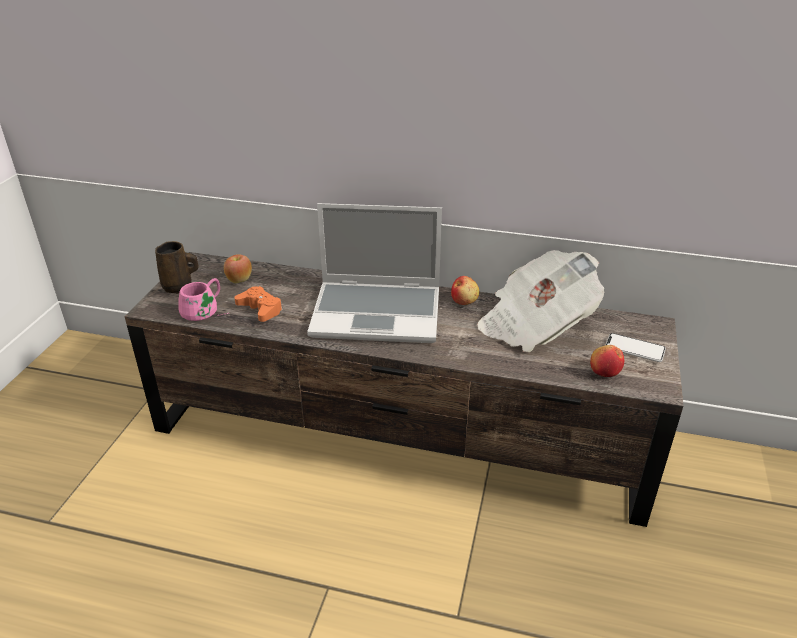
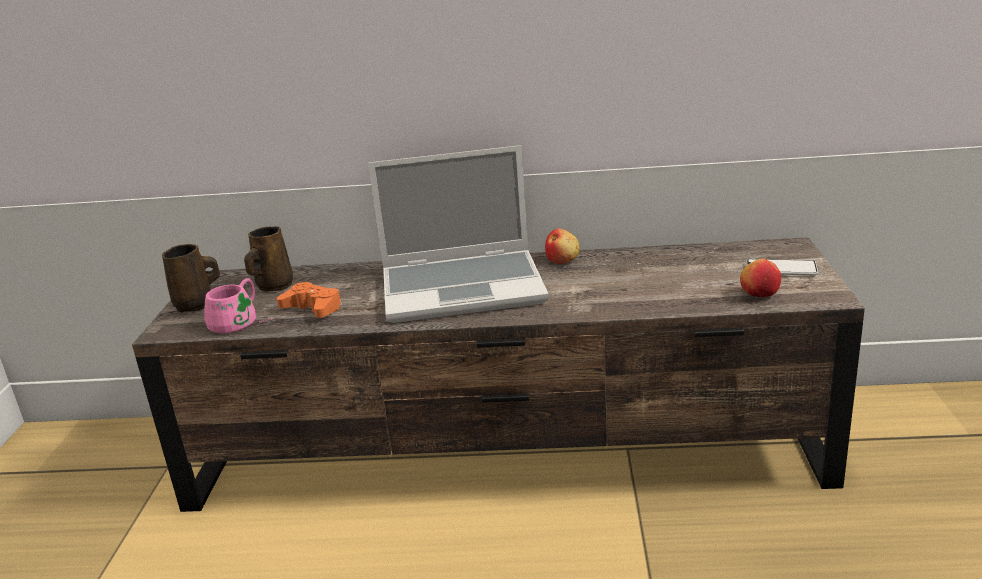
camera: 10 degrees left, 10 degrees down
(239, 280) = (273, 286): apple -> brown mug
(535, 325) = (656, 267): newspaper -> none

